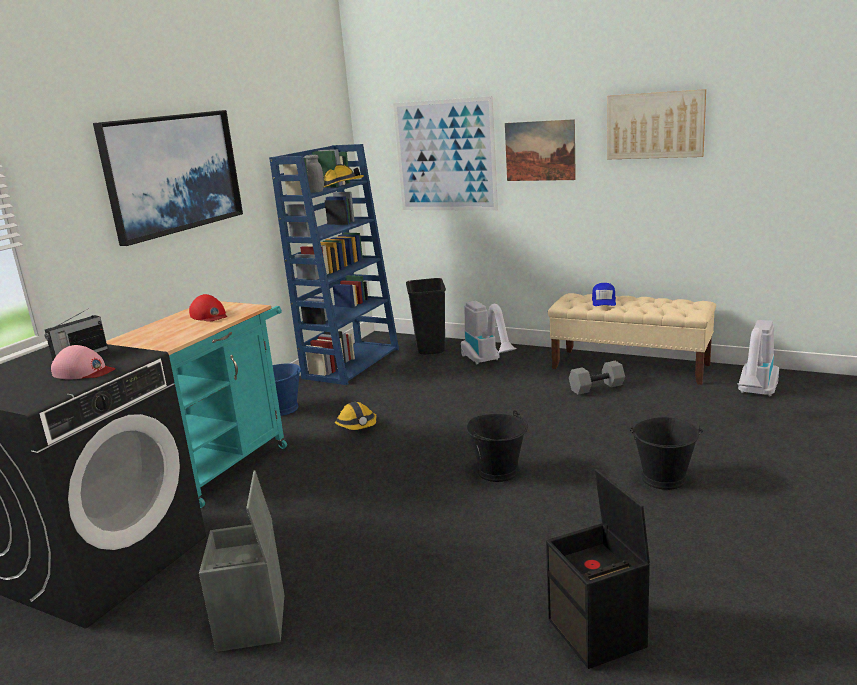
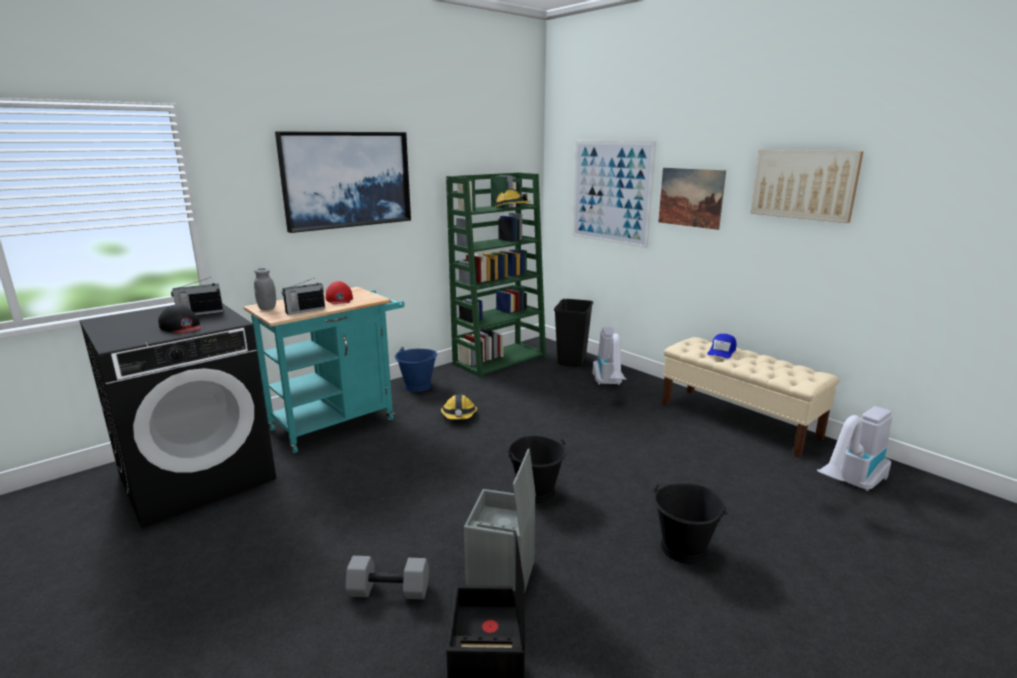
camera: 20 degrees right, 0 degrees up
(84, 372) = (181, 327): pink cap -> black cap
(186, 333) = (304, 310): none -> radio
(253, 623) = (241, 567): grey storage box -> grey storage box (502, 579)
(315, 192) = (481, 210): grey jar -> grey jar (267, 308)
(351, 363) = (500, 359): blue bookcase -> green bookcase
(596, 387) = (689, 433): grey dumbbell -> grey dumbbell (390, 590)

